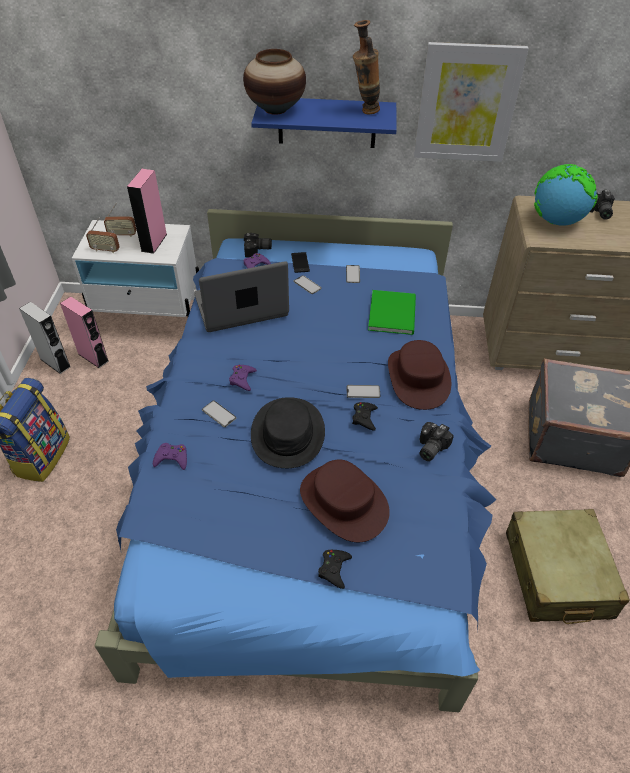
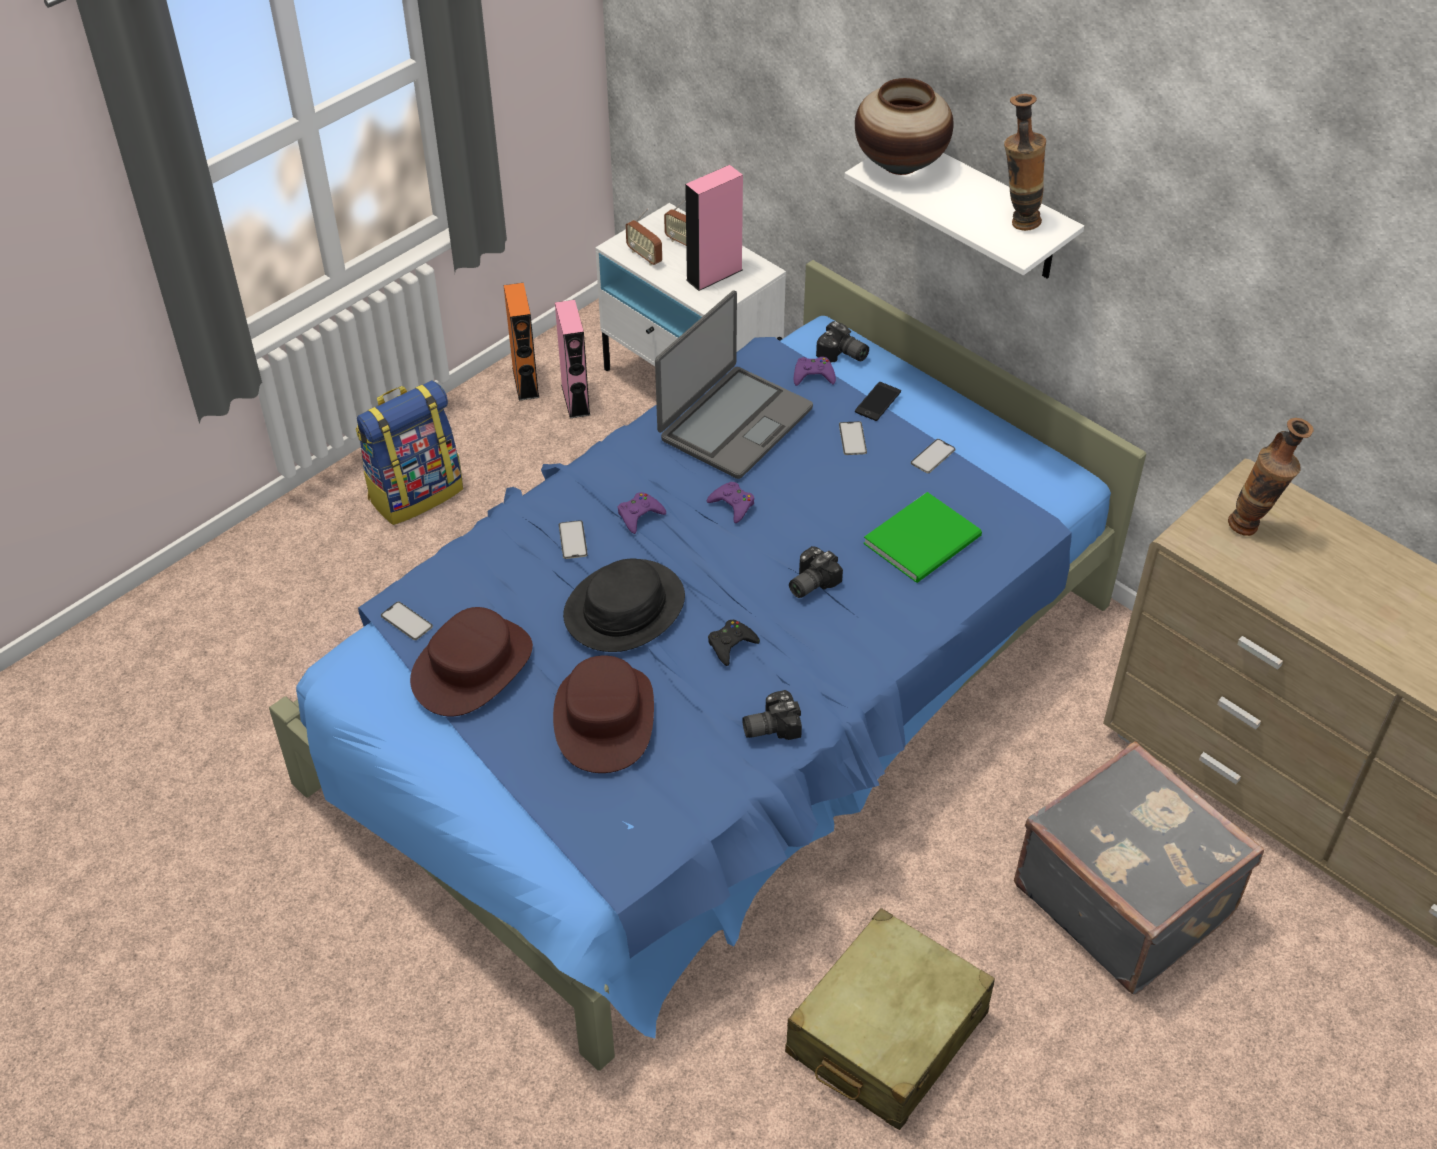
camera: 40 degrees right, 0 degrees up
(55, 363) = (525, 382): grey speaker -> orange speaker
(172, 458) = (477, 559): purple game controller -> purple game controller (732, 505)
(241, 307) = (734, 423): laptop -> laptop turned 105 degrees clockwise
(327, 122) = (988, 210): blue shelf -> white shelf
(334, 569) = (526, 776): black game controller -> none
(363, 391) = (765, 614): phone -> phone (406, 621)
(418, 378) = (854, 640): brown hat -> brown hat (473, 667)
(466, 104) = (1184, 274): picture -> none
(556, 221) = (1253, 528): globe -> vase
(598, 212) = (1346, 551): camera -> camera (809, 582)

